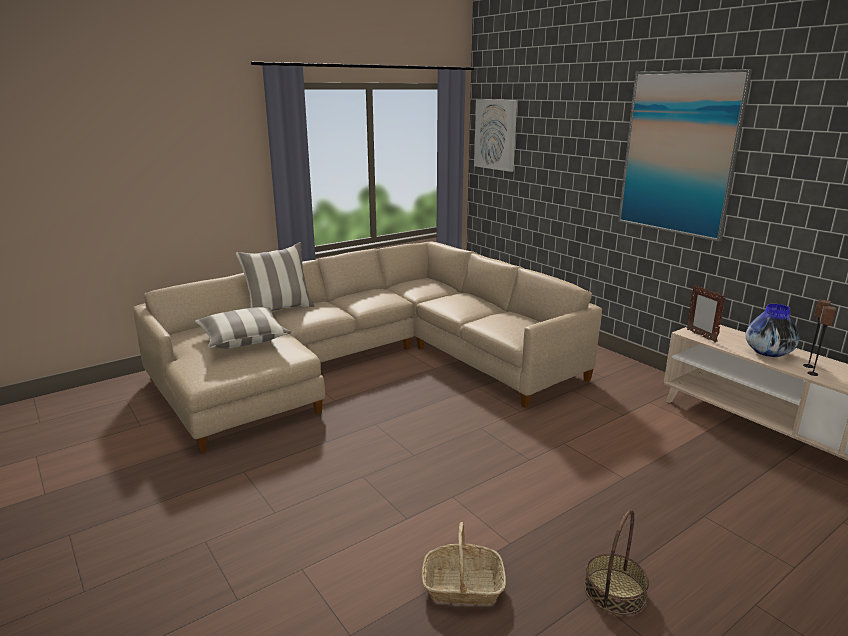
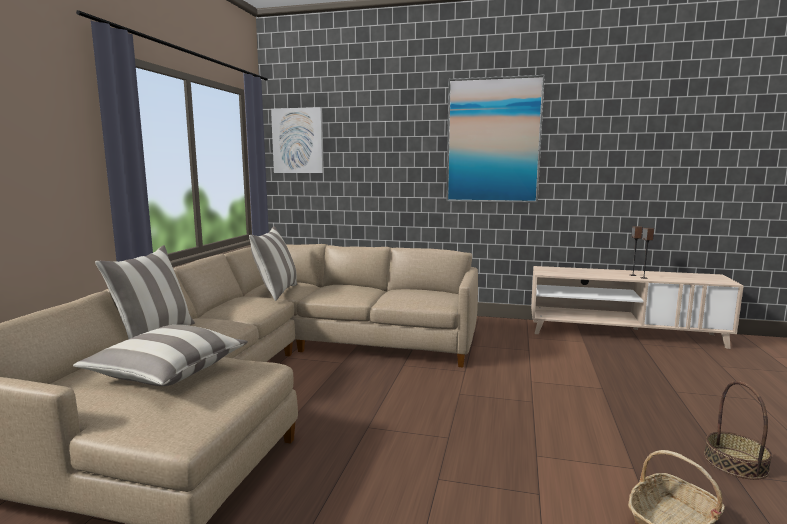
camera: 40 degrees left, 10 degrees down
(410, 291) = (276, 292): none -> pillow
(701, 336) = (553, 273): picture frame -> none
(768, 353) = (603, 274): vase -> none

